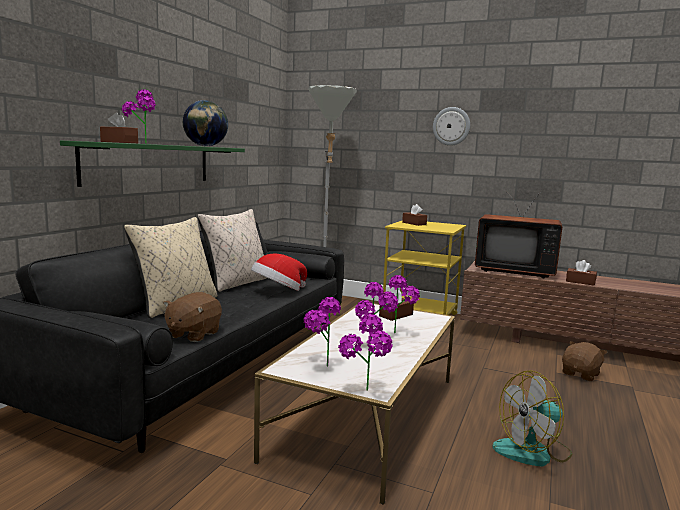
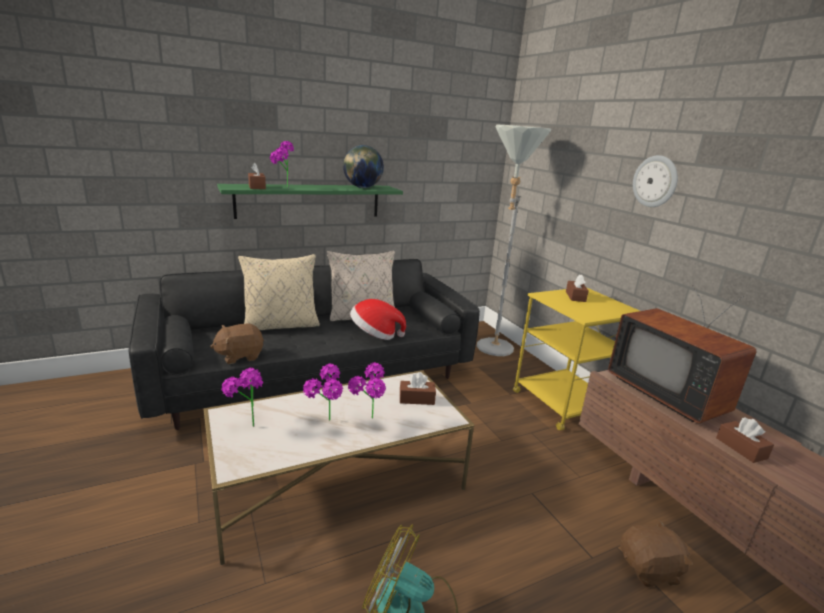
camera: 40 degrees right, 10 degrees up
(365, 394) = (219, 467): potted plant -> none

